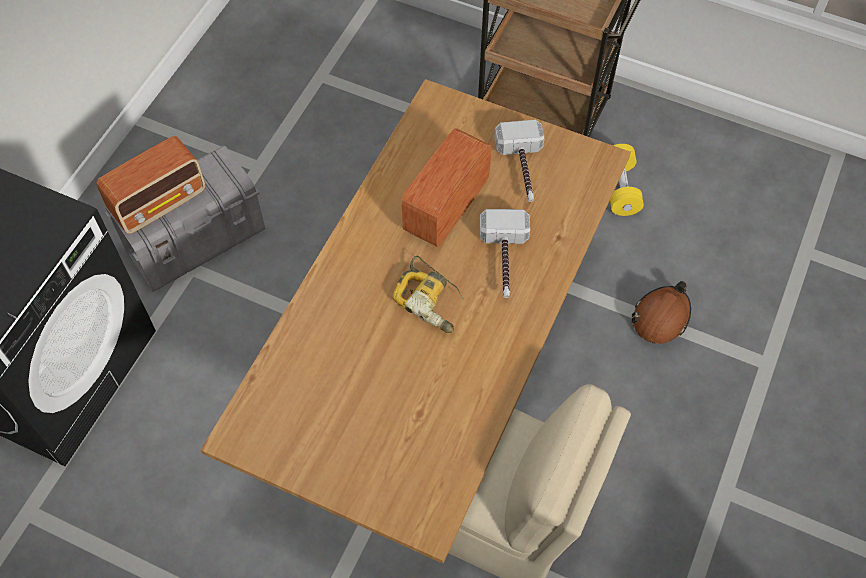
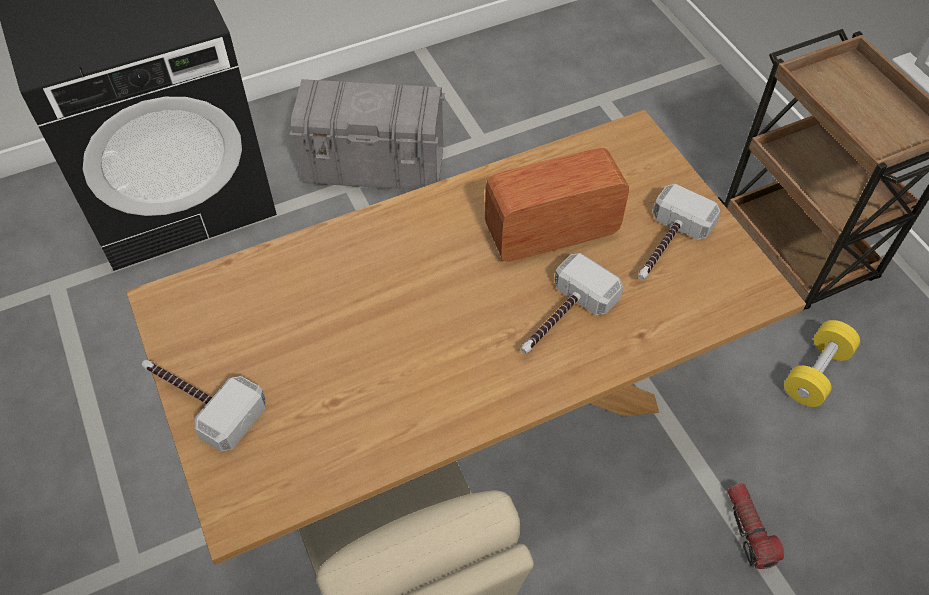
camera: 40 degrees right, 5 degrees down
(160, 202) = (345, 99): radio -> none
(332, 479) = (198, 400): none -> hammer
(431, 300) = (452, 306): power drill -> none
(660, 317) = (749, 530): brown hard hat -> flashlight

